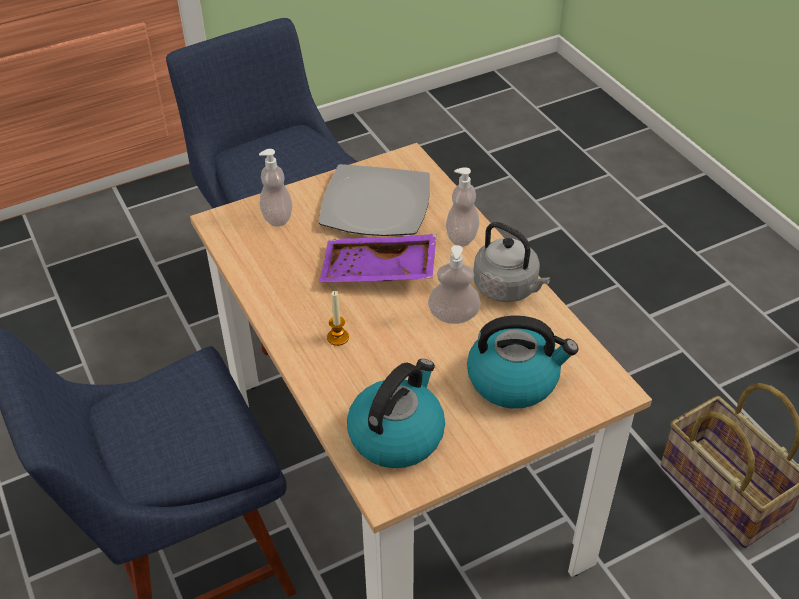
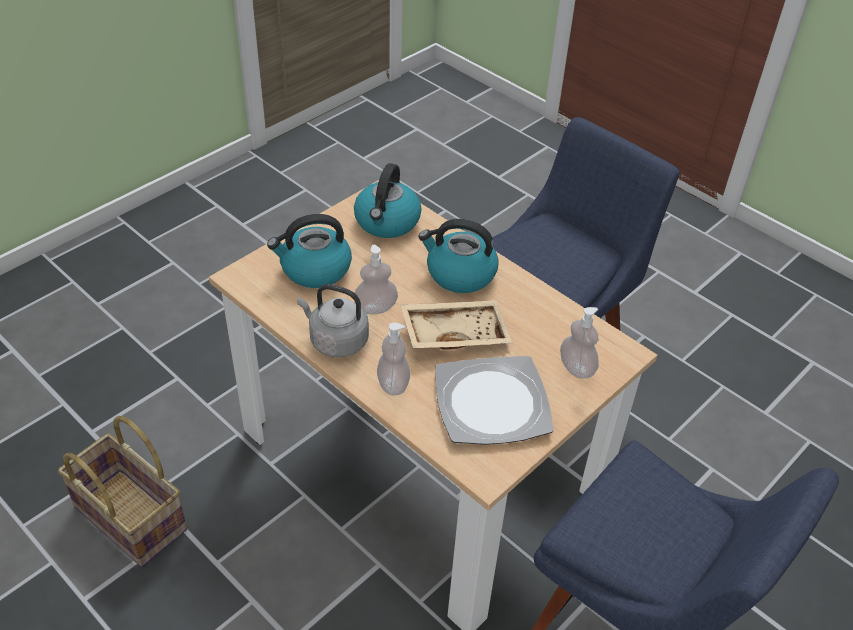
camera: 160 degrees right, 0 degrees up
(338, 337) = (459, 274): candle -> kettle
(378, 272) = (454, 333): purple tray -> beige tray

